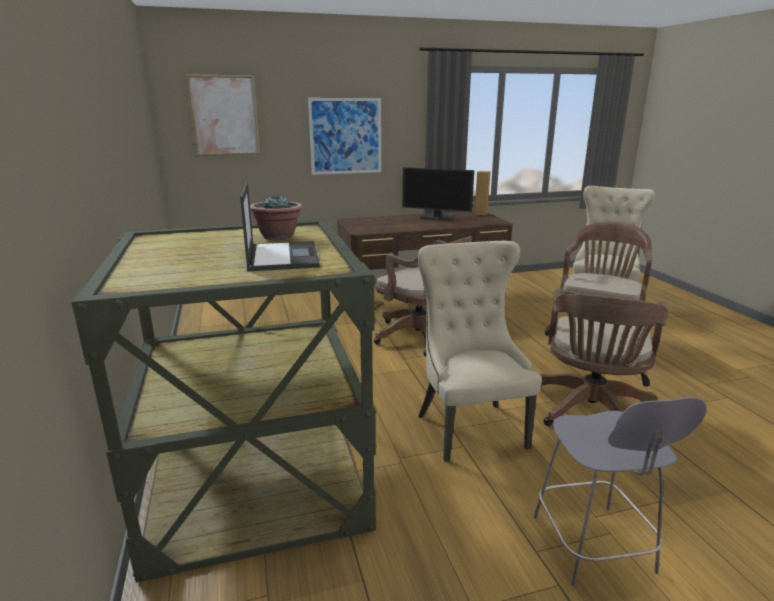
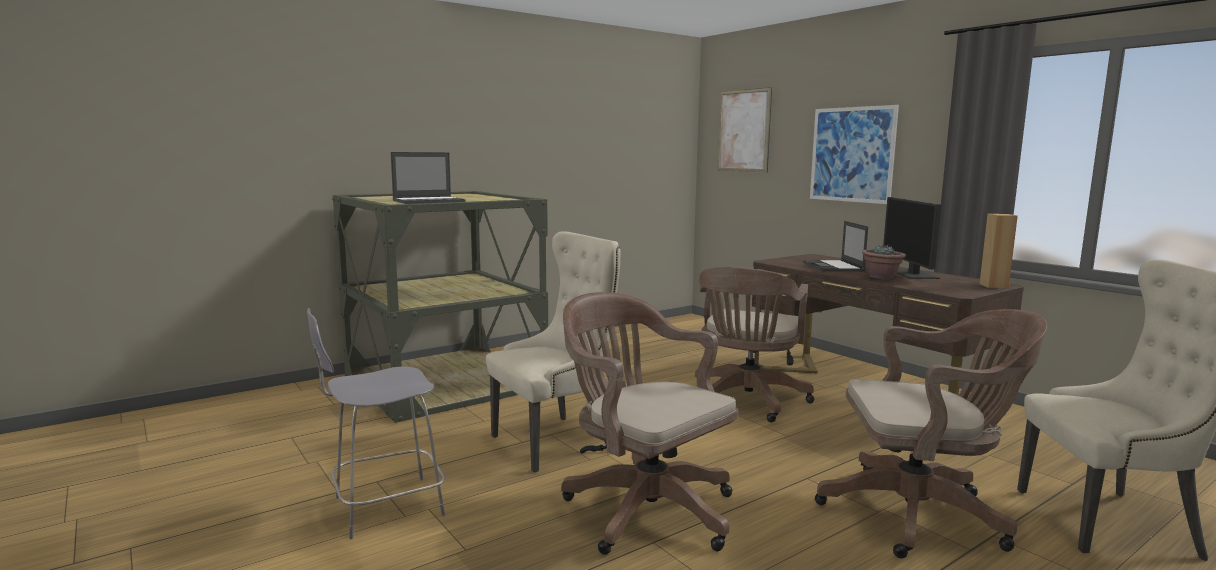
camera: 70 degrees right, 10 degrees down
(278, 237) = (483, 199): potted plant -> potted plant (881, 277)
(398, 224) = (833, 267): none -> laptop
(590, 412) = (643, 508): brown office chair -> brown office chair turned 45 degrees clockwise

